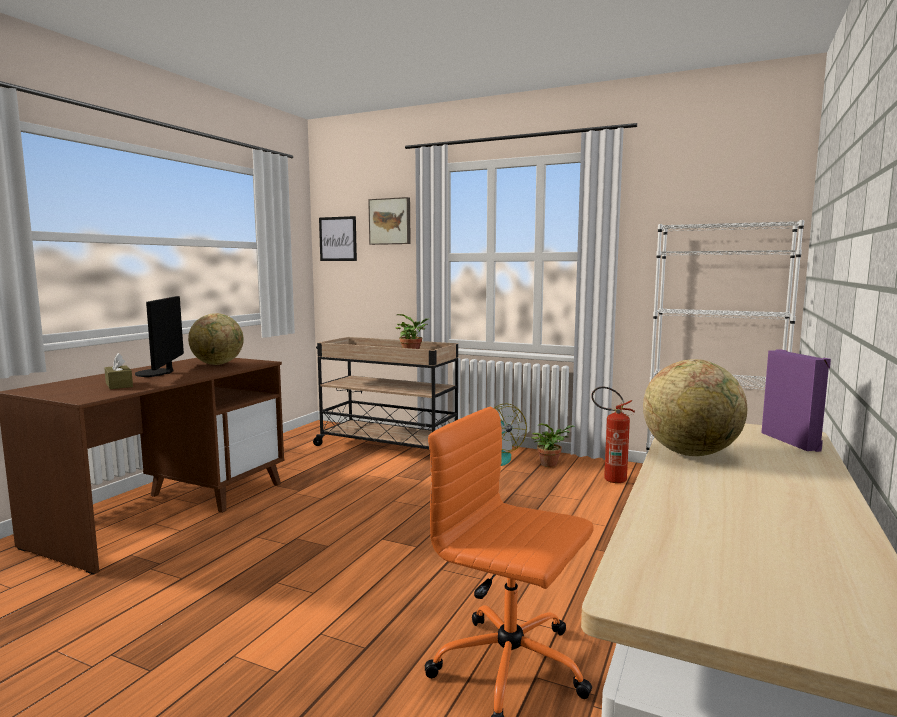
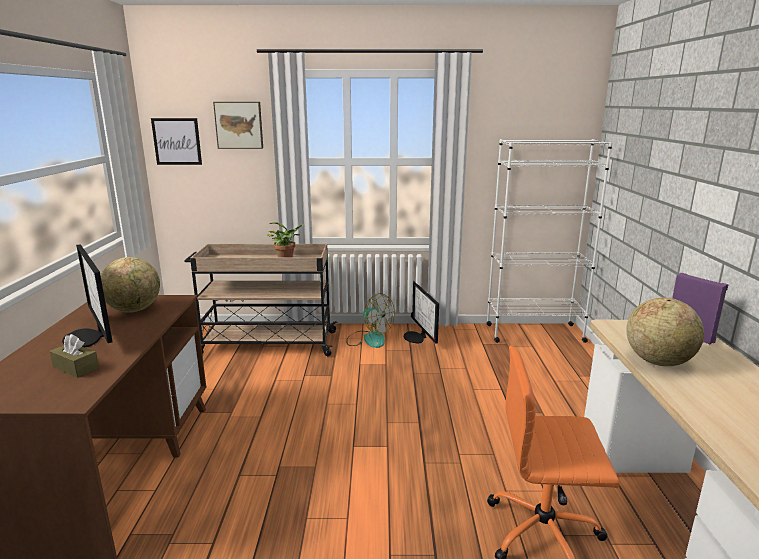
camera: 25 degrees left, 10 degrees up
(550, 464) = (417, 337): potted plant -> monitor
(609, 479) = (469, 343): fire extinguisher -> none

